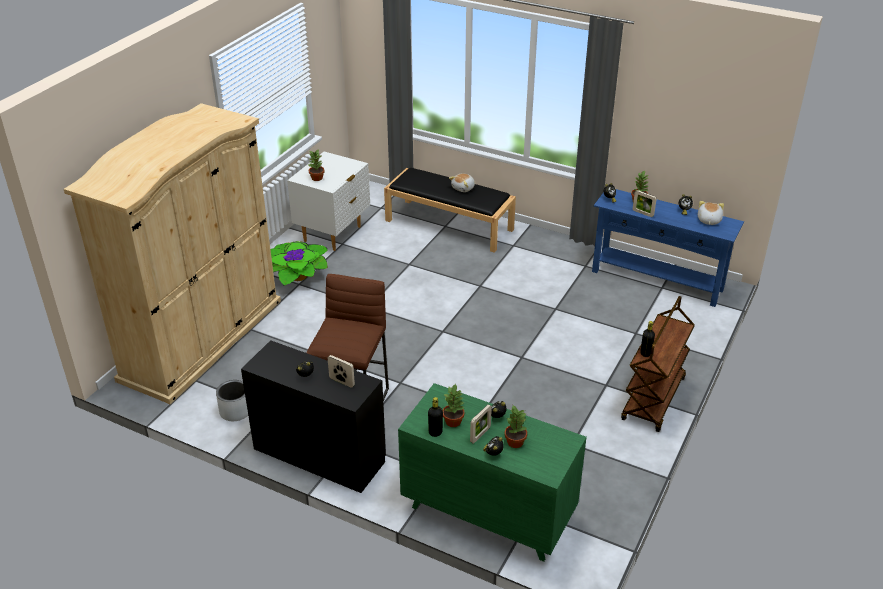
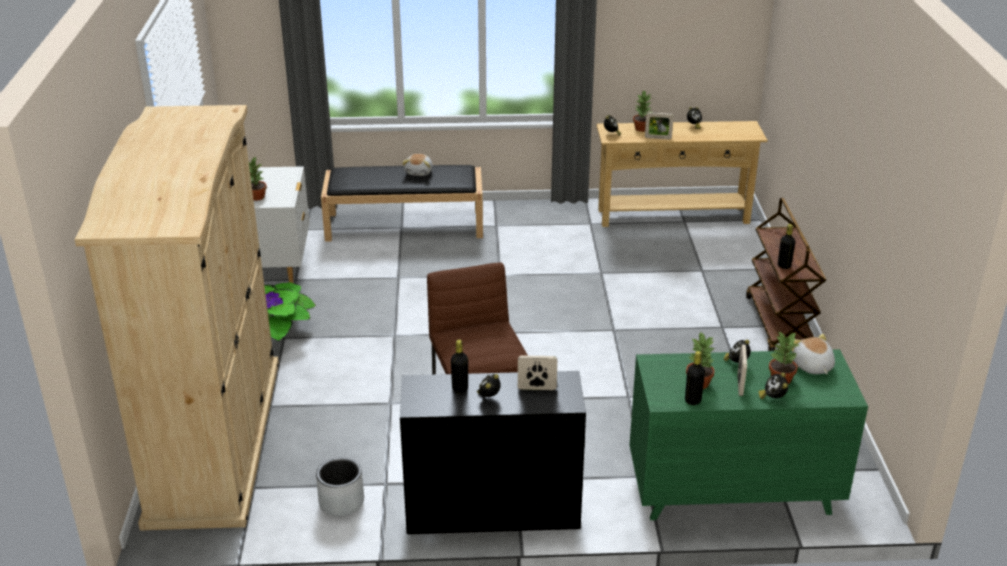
camera: 30 degrees left, 5 degrees down
(295, 363) = (460, 388): none -> black bottle
(657, 280) = (673, 216): blue console table -> beige console table
(708, 220) = (725, 128): plush toy -> plush toy (812, 366)

